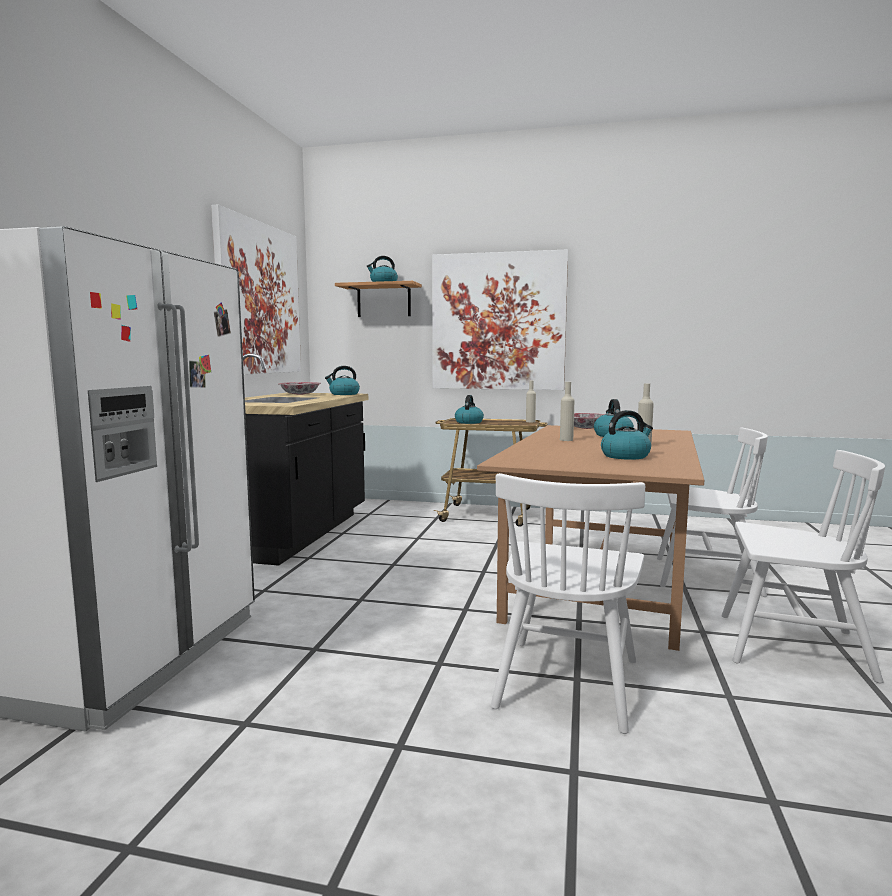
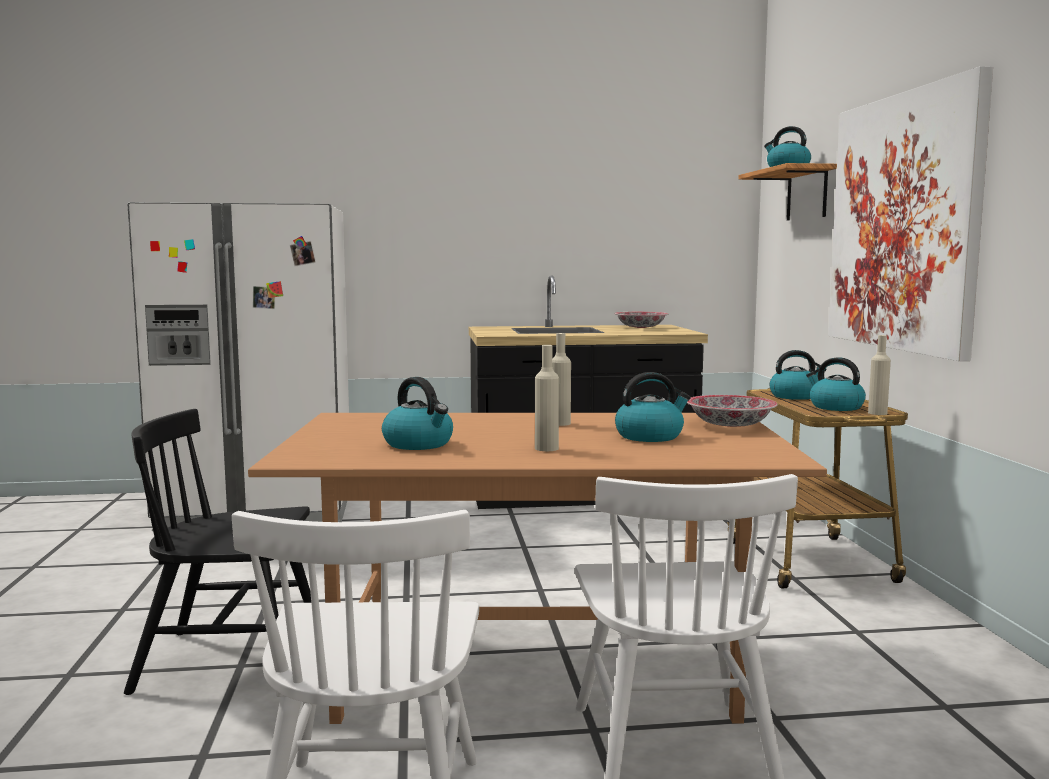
camera: 70 degrees right, 0 degrees up
(258, 299) = (625, 208): picture -> none
(343, 394) = (671, 332): kettle -> kettle (835, 407)
(567, 682) = (231, 661): white chair -> black chair

